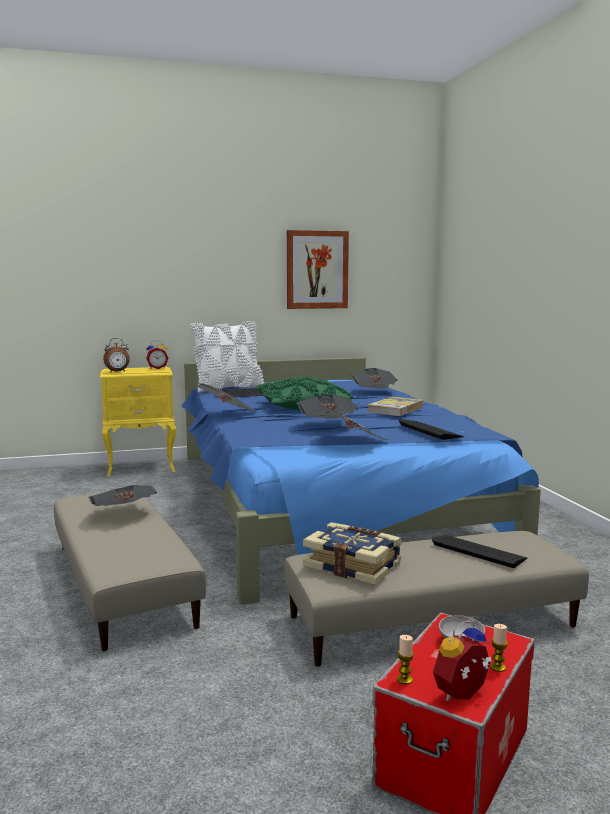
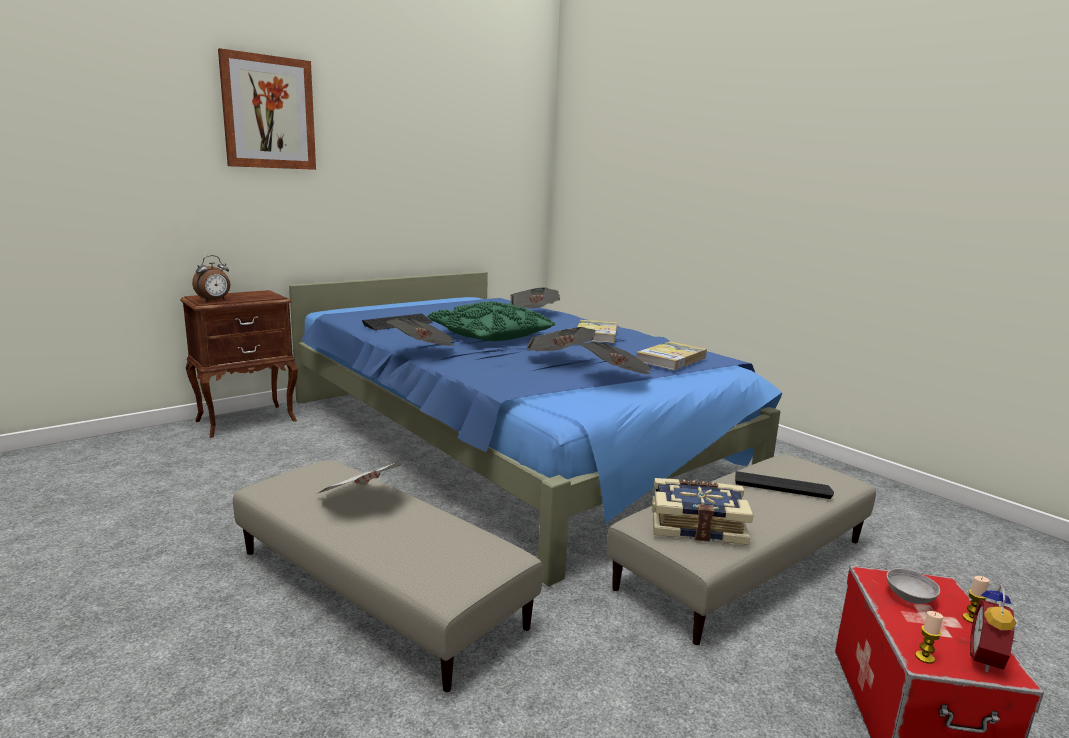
camera: 25 degrees left, 5 degrees up
(141, 468) = (247, 421): yellow nightstand -> brown nightstand
(157, 368) = (261, 293): alarm clock -> none
(228, 388) = (364, 315): white pillow -> none
(317, 270) = (437, 171): picture -> picture (268, 113)
(430, 431) = (671, 359): keyboard -> book

